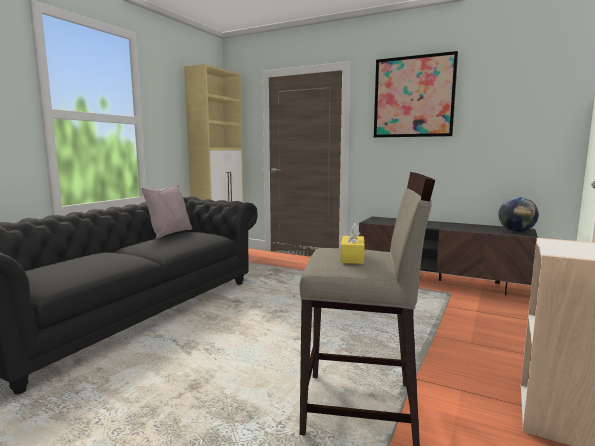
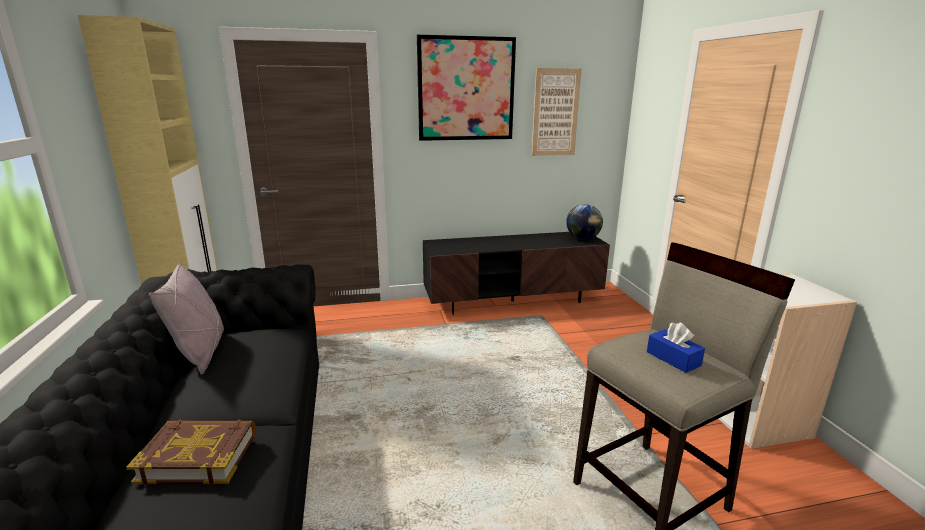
camera: 40 degrees left, 10 degrees up
(104, 255) = (198, 456): none -> book
(352, 258) = (673, 359): yellow tissue box -> blue tissue box
(498, 112) = (555, 113): none -> picture

